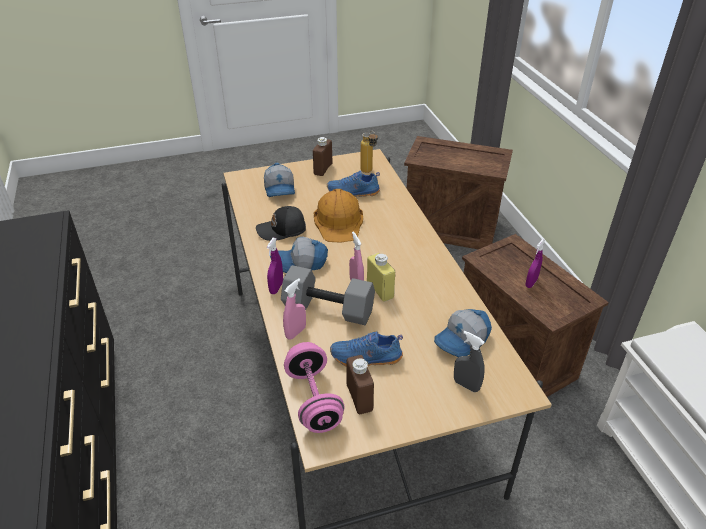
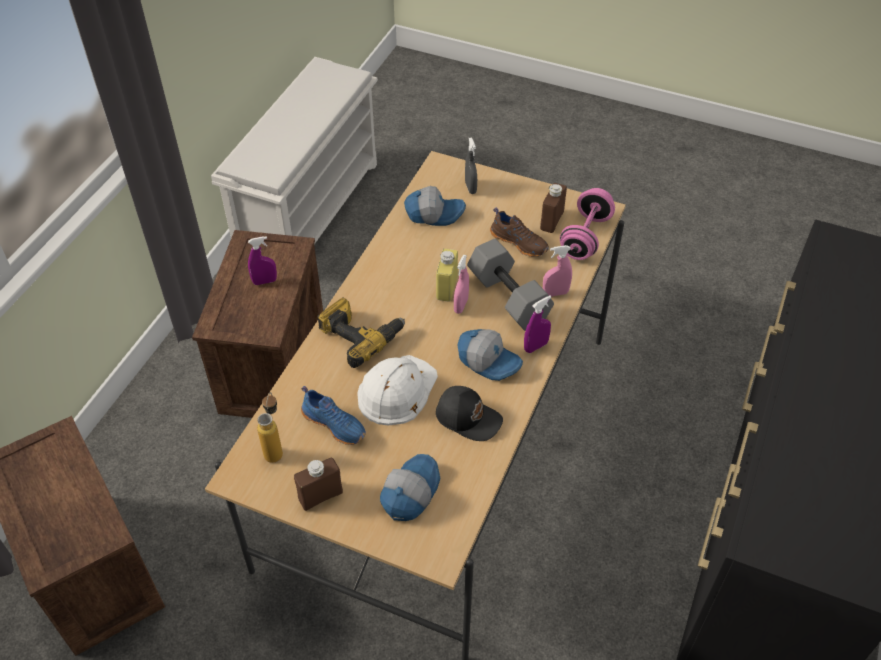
camera: 140 degrees left, 10 degrees up
(339, 221) = (396, 390): orange hard hat -> white hard hat
(366, 358) = (519, 242): blue shoe -> brown shoe
(397, 234) = (360, 335): none -> power drill

